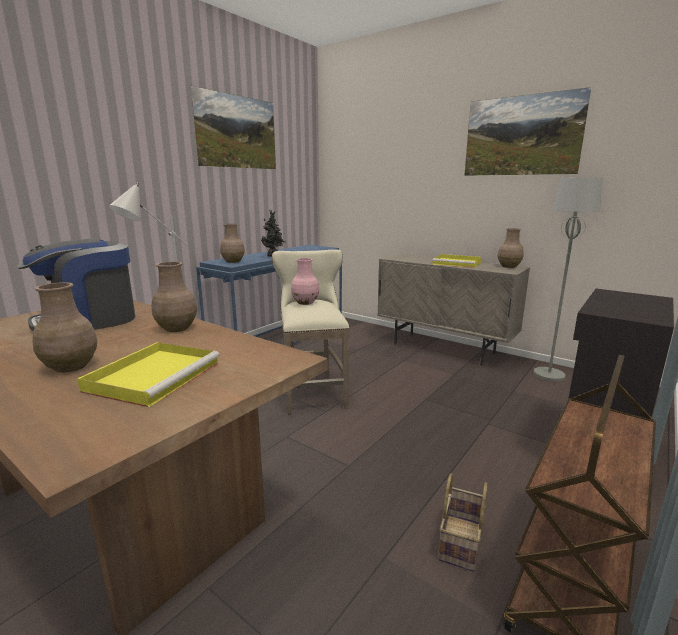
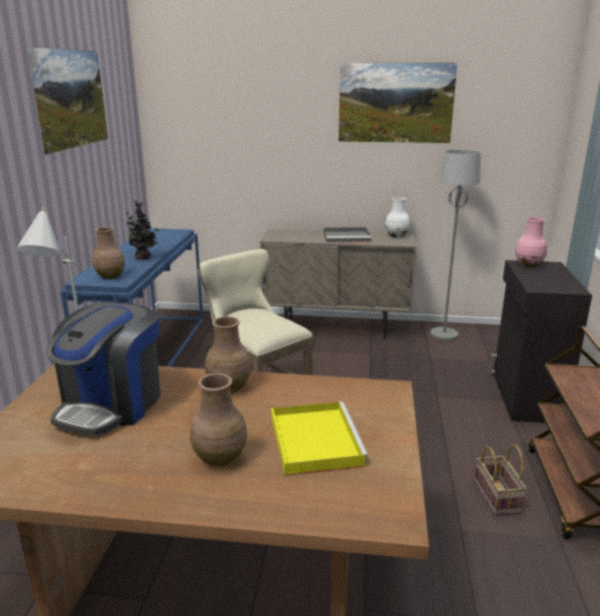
camera: 30 degrees left, 5 degrees up
(305, 302) = (245, 316): pink vase -> pink vase (528, 264)
(458, 263) = (347, 237): yellow tray -> grey tray
(508, 266) = (396, 235): brown vase -> white vase

